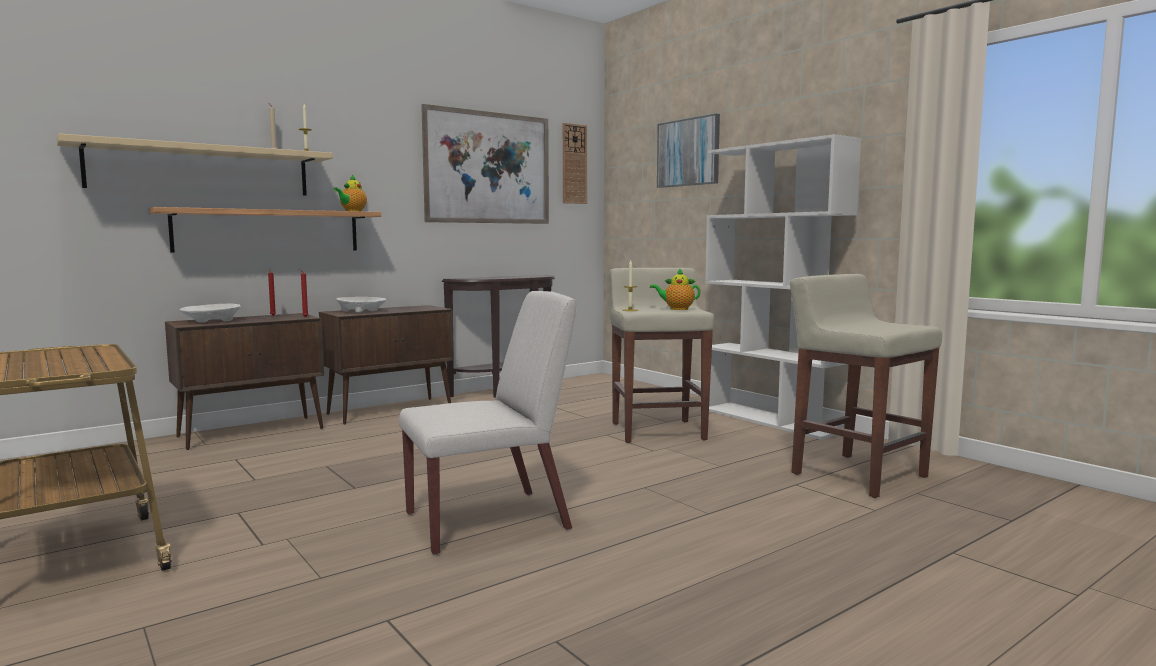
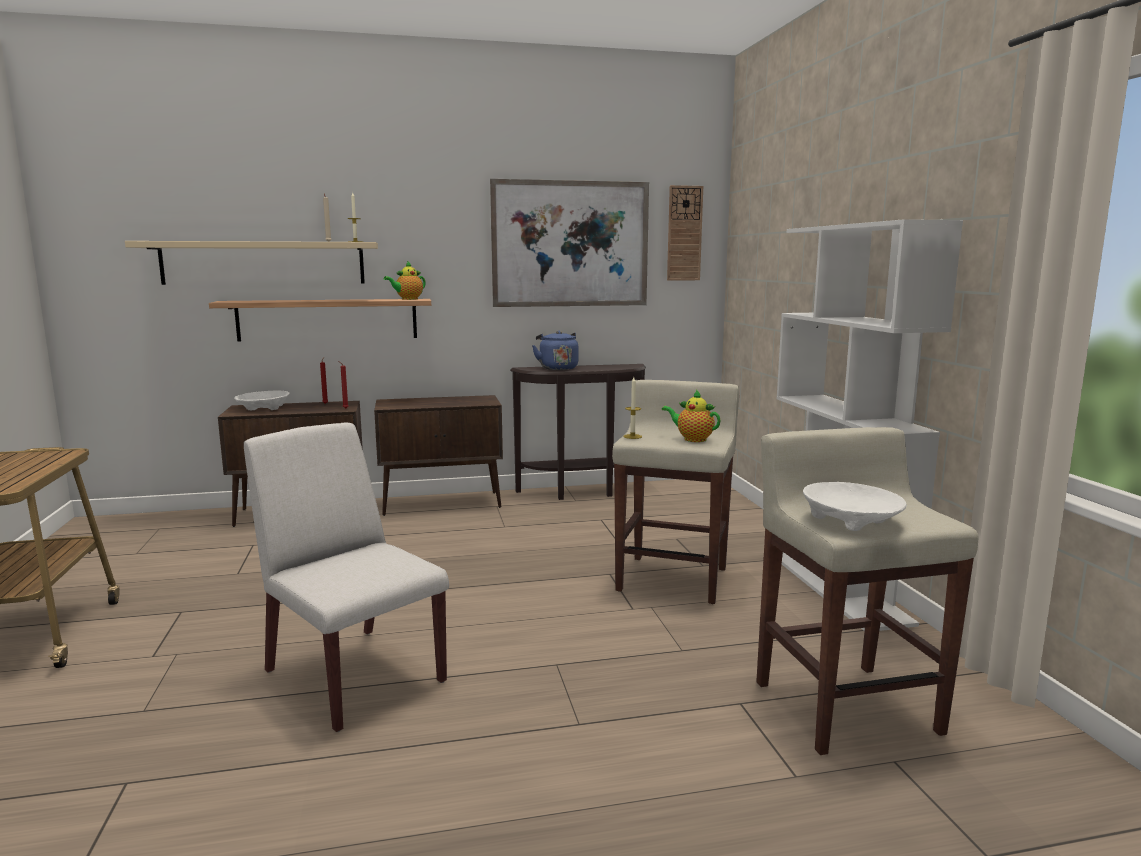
camera: 25 degrees right, 5 degrees up
(361, 311) = (412, 402): white bowl -> white bowl (851, 520)
(486, 277) = (557, 368): none -> blue kettle
(489, 521) = (353, 675): white chair -> white chair turned 135 degrees counterclockwise
(688, 152) = (796, 223): picture -> none

